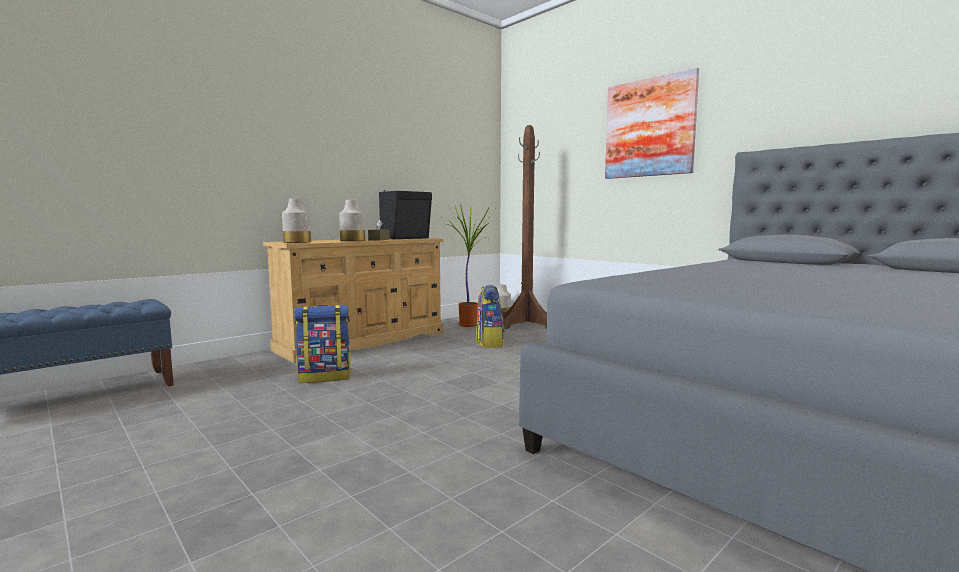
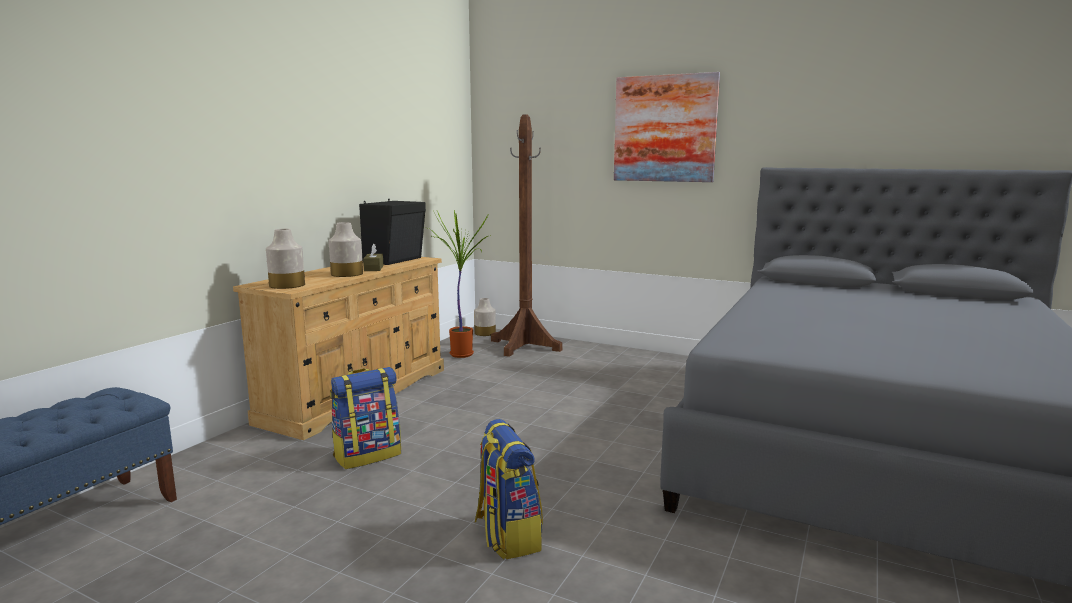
camera: 20 degrees left, 5 degrees up
(489, 343) = (510, 379): backpack -> backpack (507, 536)

